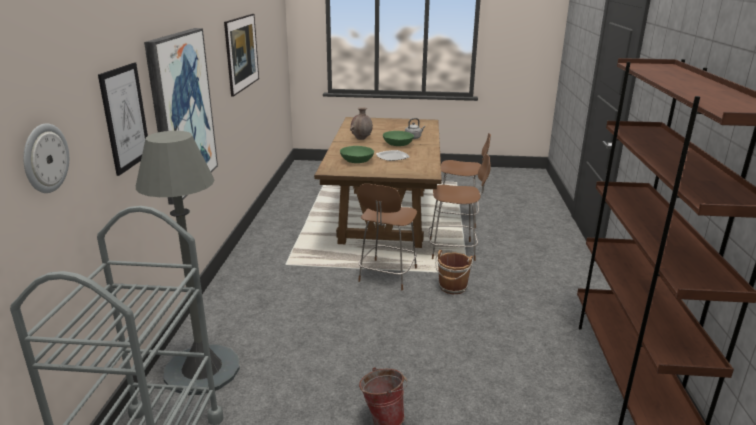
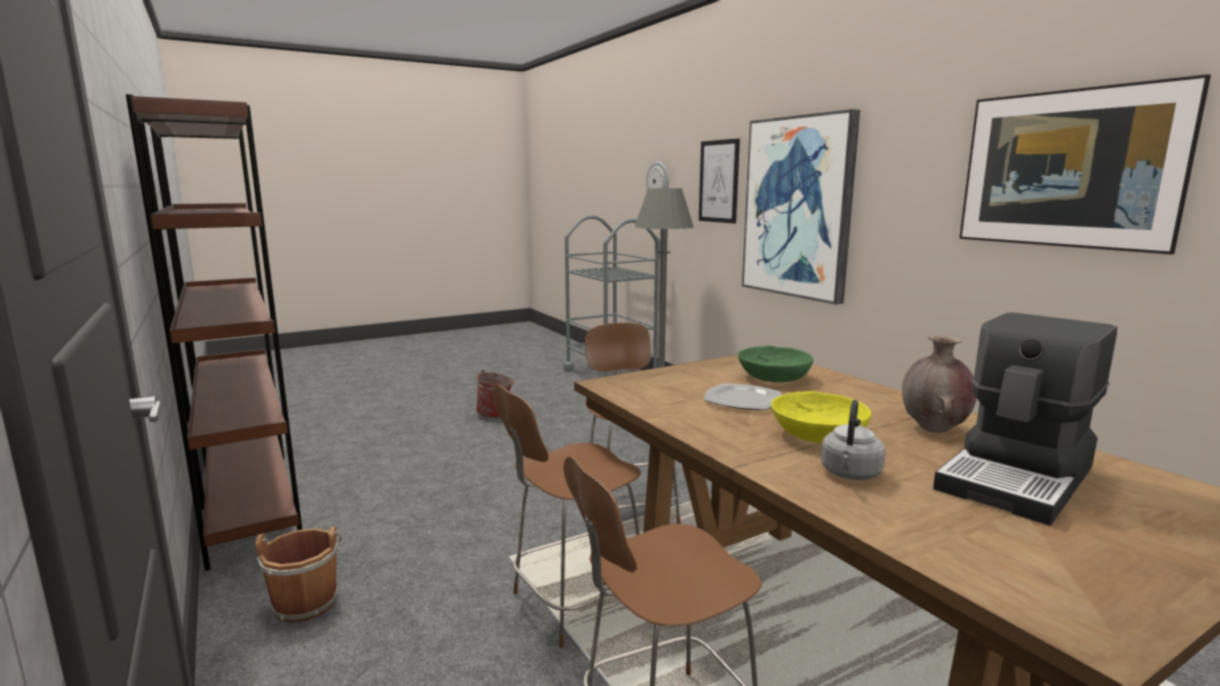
camera: 145 degrees right, 10 degrees down
(378, 130) = (1018, 478): none -> coffee machine
(398, 144) = (817, 435): green bowl -> yellow bowl
(452, 288) = (517, 525): brown bucket -> brown bucket (305, 602)

